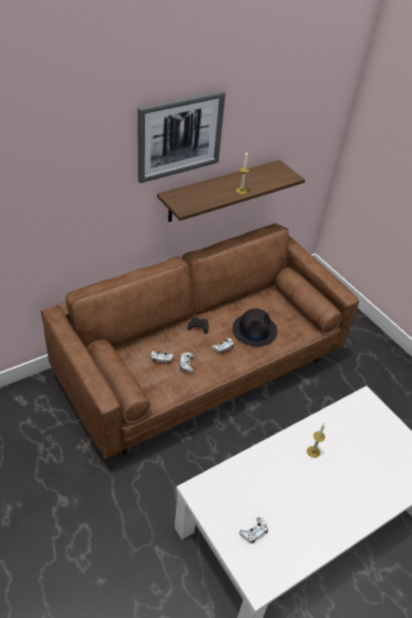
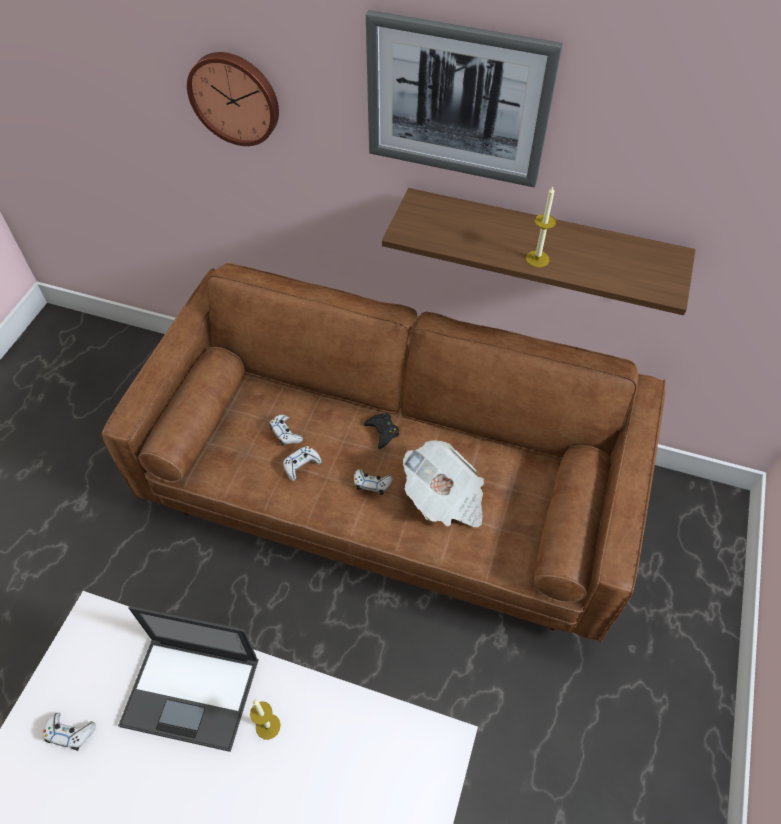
camera: 55 degrees right, 10 degrees up
(59, 187) = (235, 97): none -> wall clock
(254, 330) = (445, 498): black hat -> newspaper
(274, 470) = (193, 692): none -> laptop

